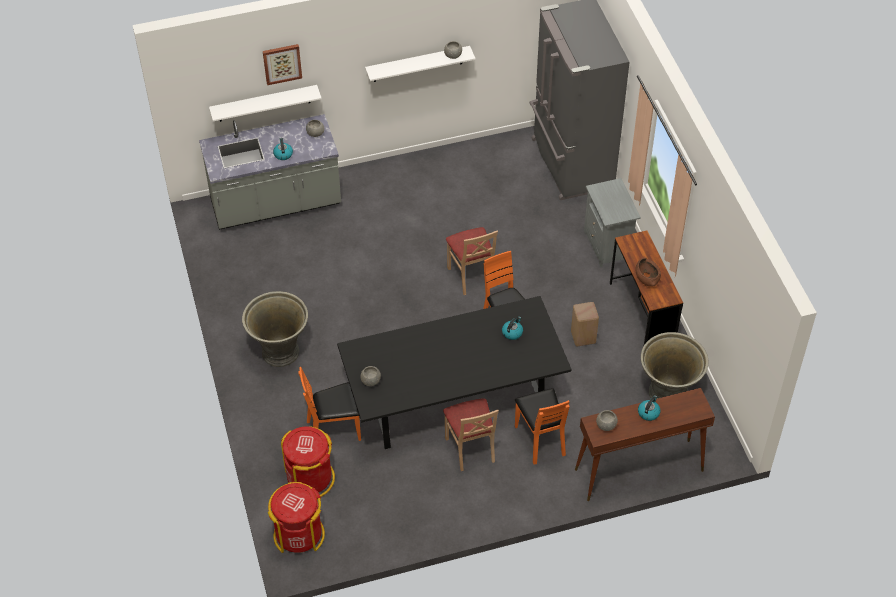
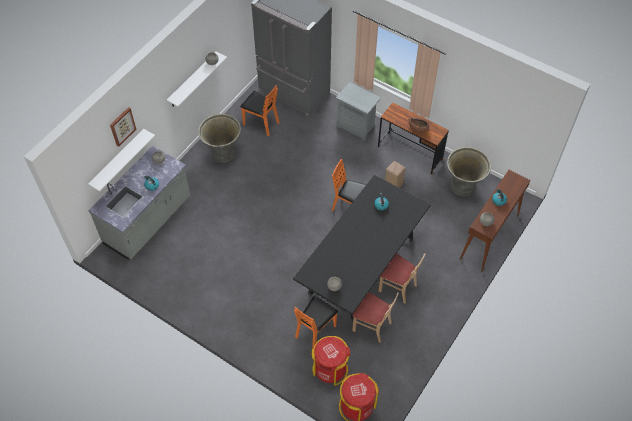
camera: 40 degrees left, 5 degrees up
(280, 351) = (239, 307): grey planter -> grey planter (223, 153)
(471, 276) = (303, 190): beige chair -> beige chair (372, 326)
(540, 440) = (427, 256): orange chair -> orange chair (261, 123)

